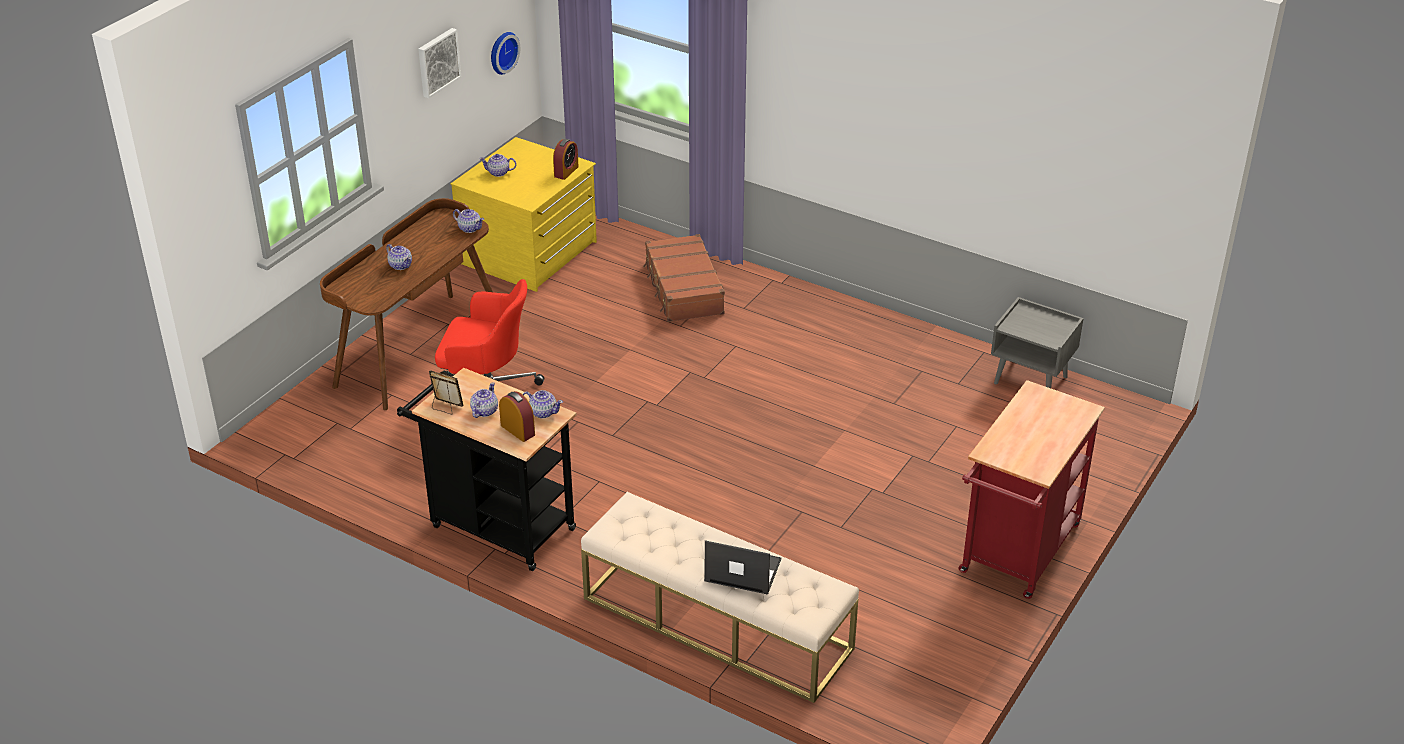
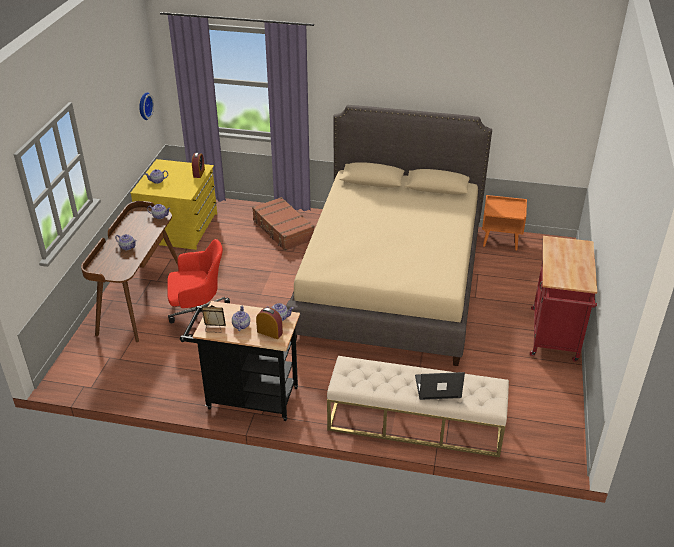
camera: 20 degrees left, 0 degrees up
(437, 62) = (115, 115): picture -> none
(807, 406) = (391, 281): none -> beige bed
(1031, 380) = (501, 240): grey nightstand -> orange nightstand

